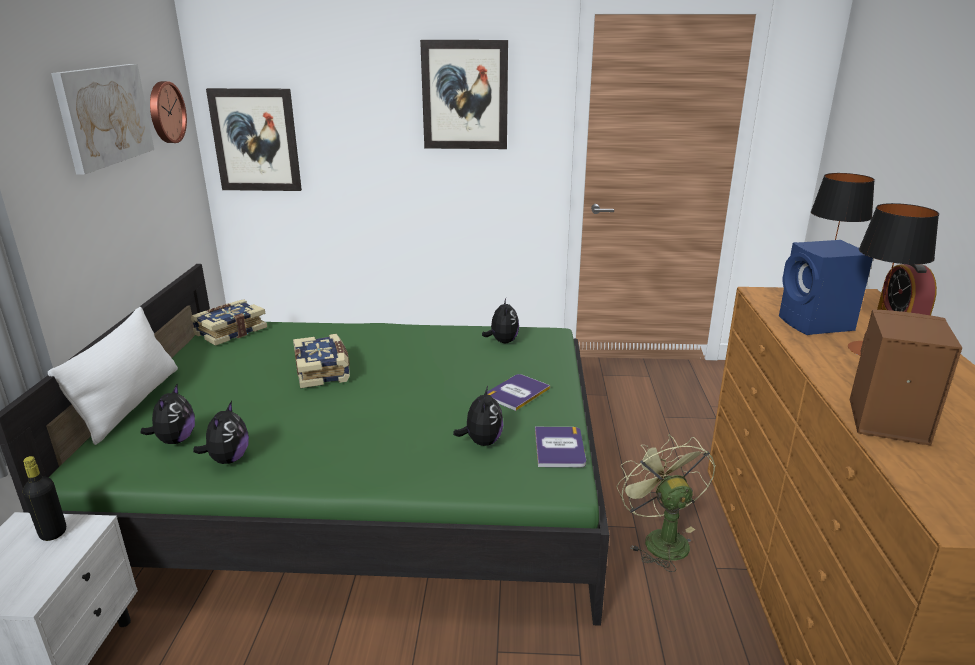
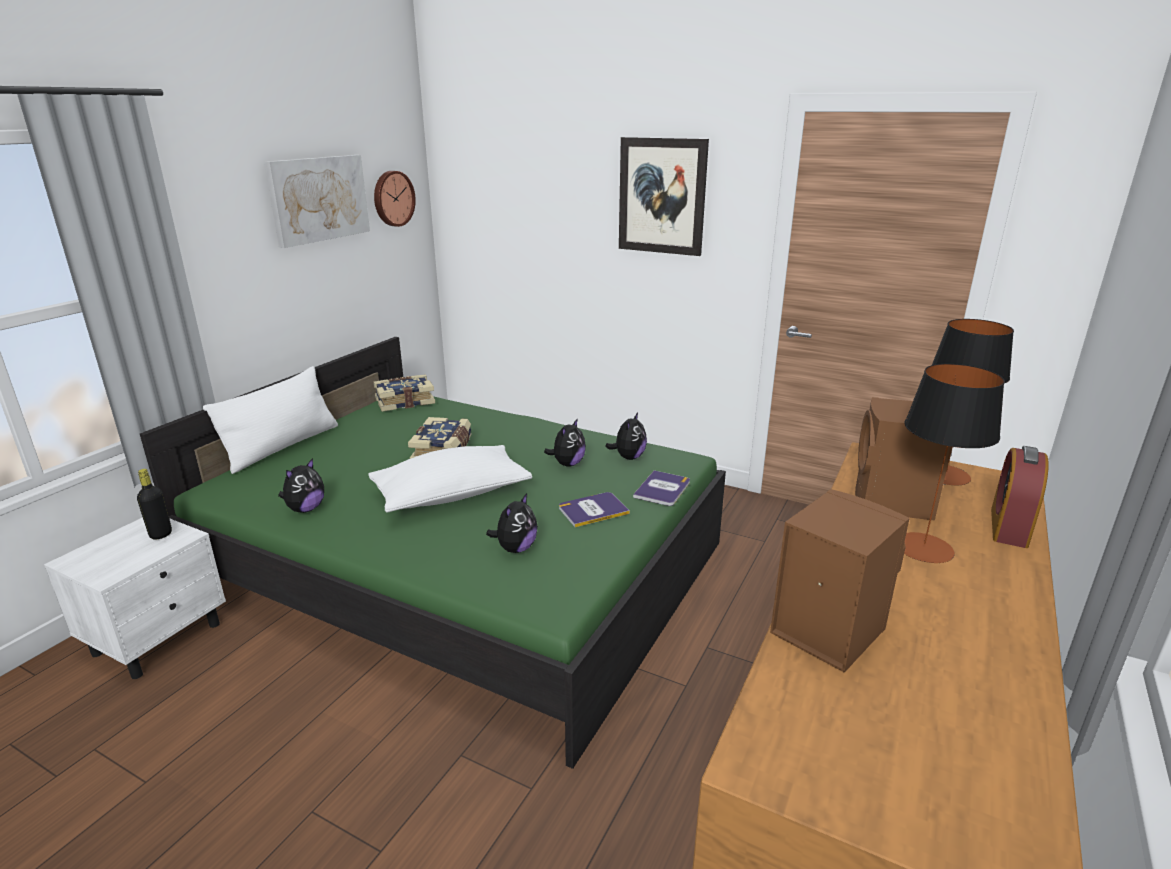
camera: 25 degrees right, 0 degrees up
(175, 440) = (283, 483): plush toy -> plush toy (567, 464)
(256, 140) = (475, 229): picture -> none
(372, 409) = (451, 495): none -> white pillow
(559, 448) = (581, 573): book -> book (662, 489)
(660, 539) = (702, 706): green fan -> none
(816, 324) = (892, 503): blue speaker -> brown speaker

